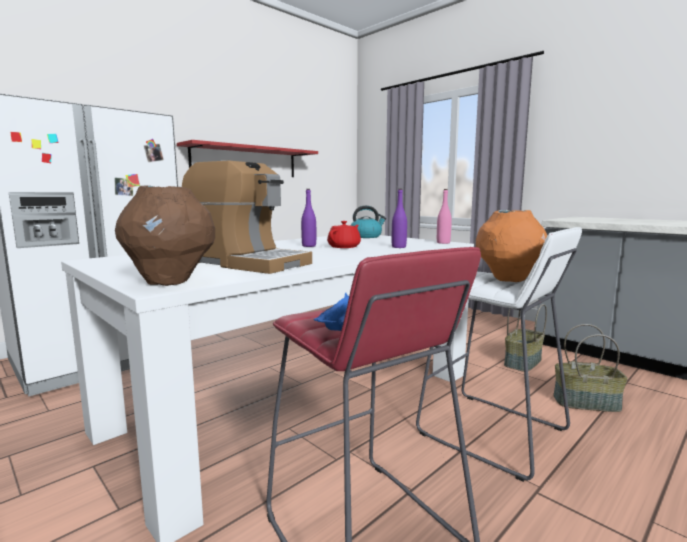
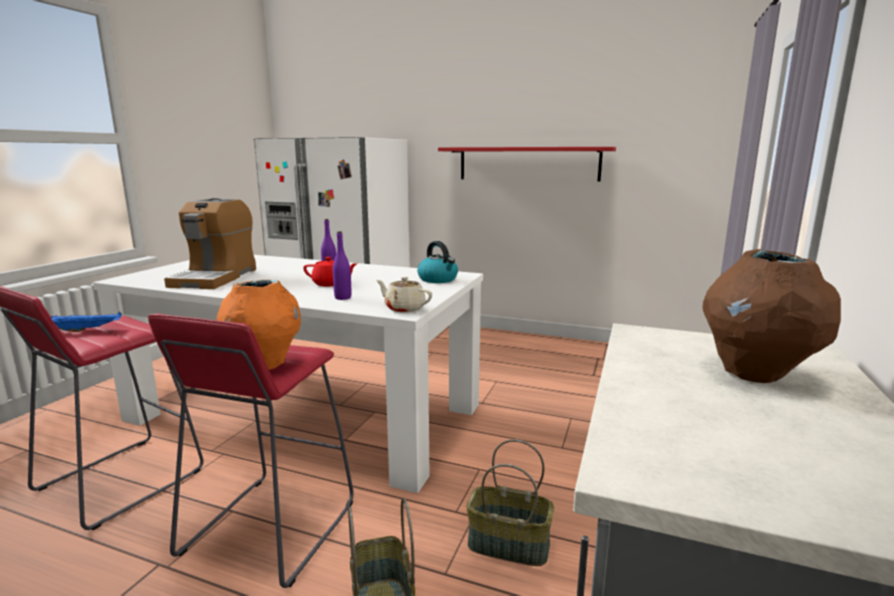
camera: 65 degrees right, 5 degrees up
(170, 282) = (140, 278): brown vase -> brown vase (755, 374)
(443, 243) = (404, 308): pink bottle -> beige teapot
(492, 433) = (269, 528): white stool -> red stool

